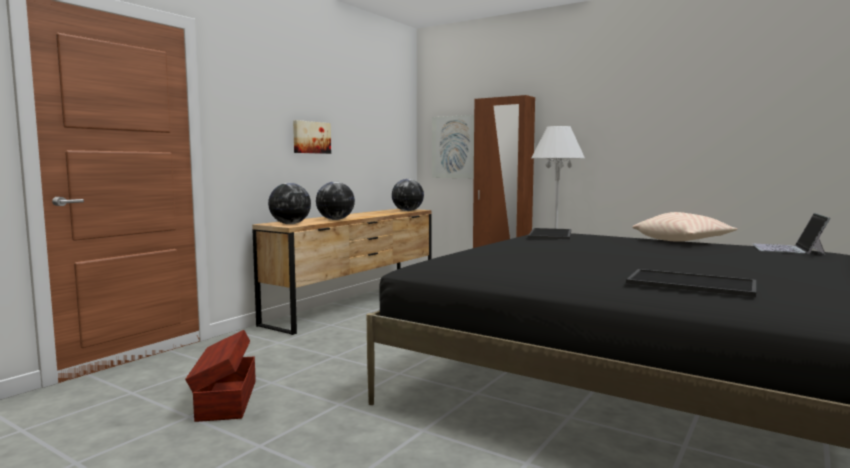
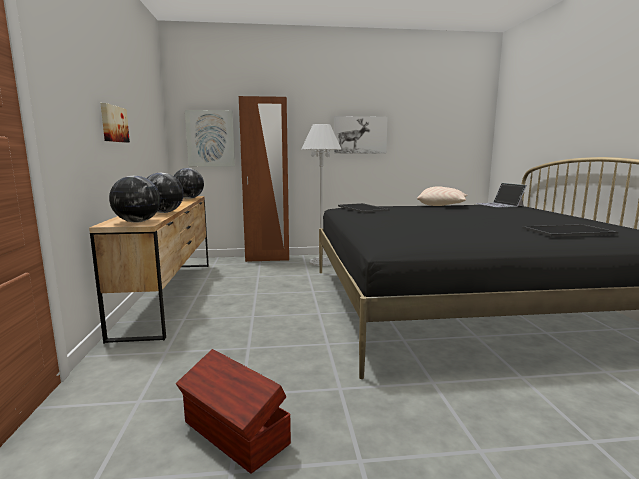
camera: 40 degrees left, 5 degrees up
(632, 137) = (360, 135): none -> picture

